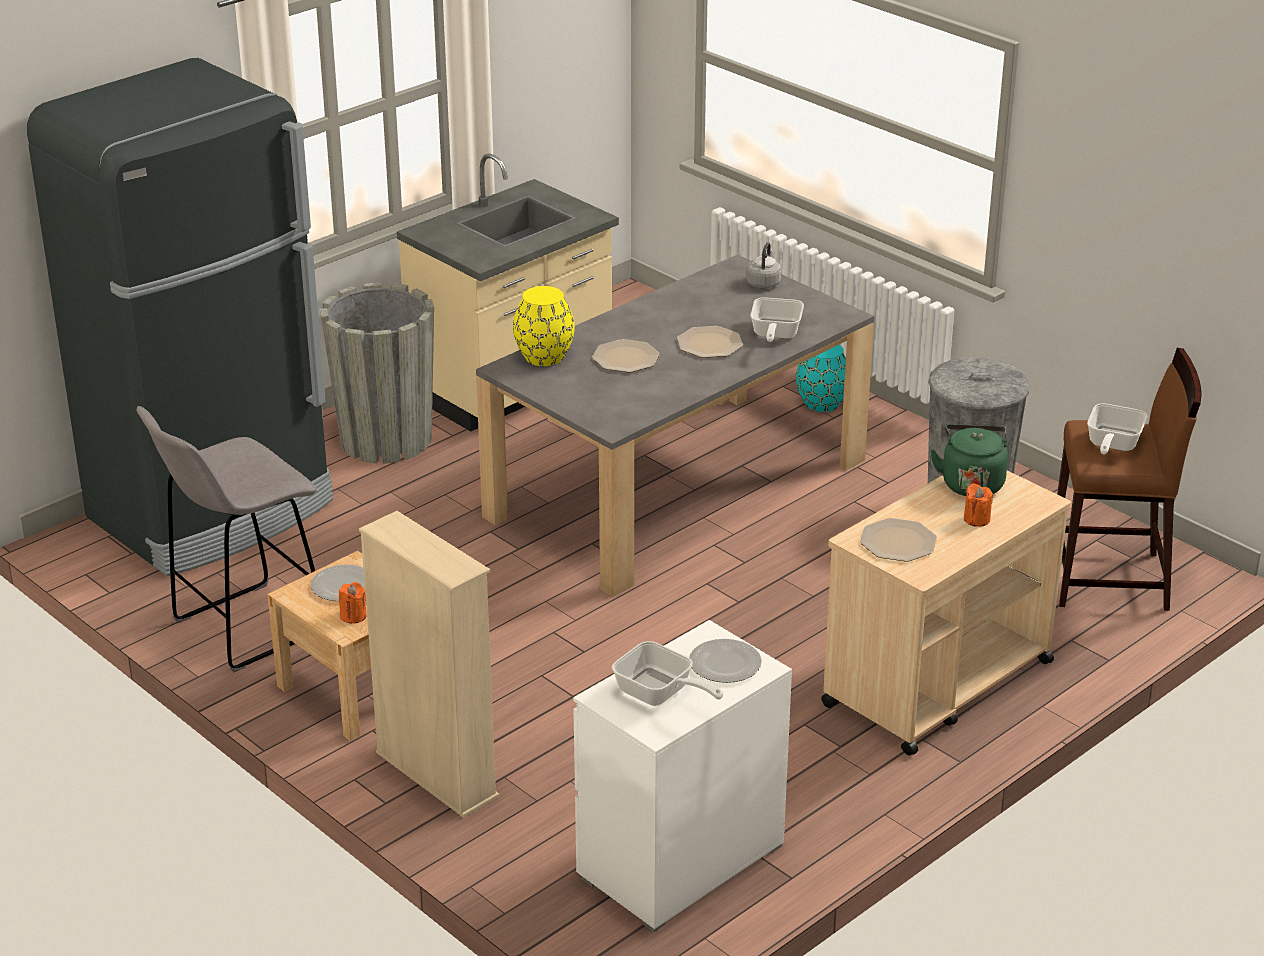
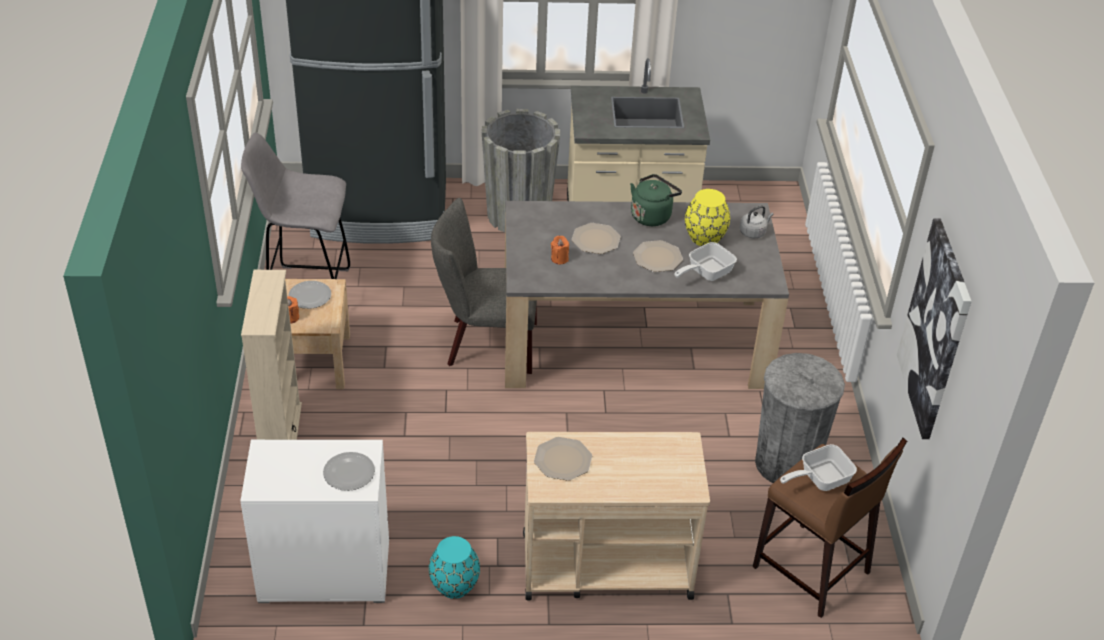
camera: 40 degrees right, 10 degrees up
(532, 570) = (485, 344): none -> grey chair
(544, 356) = (552, 213): yellow vase -> yellow vase (704, 237)
(659, 694) = (291, 468): frying pan -> none
(822, 403) = (798, 334): turquoise vase -> turquoise vase (455, 586)
(971, 483) = (667, 449): green kettle -> green kettle (652, 215)
(976, 519) = (632, 475): orange candle -> orange candle (559, 259)
(1132, 228) = (935, 330): none -> picture

